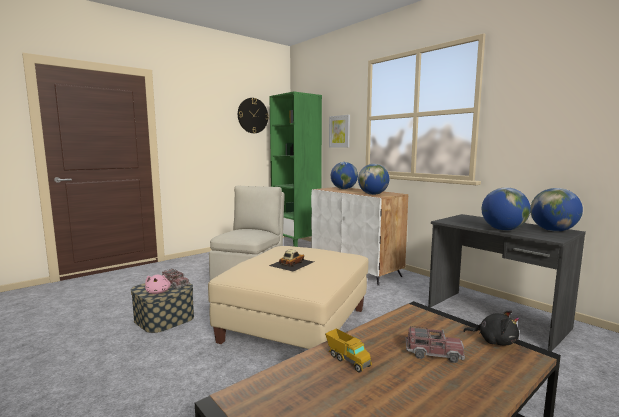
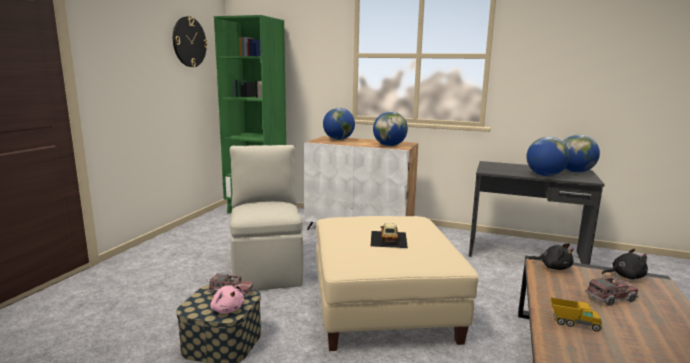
camera: 30 degrees left, 5 degrees up
(339, 131) = (313, 68): picture -> none
(422, 315) = (553, 267): none -> black plush toy

